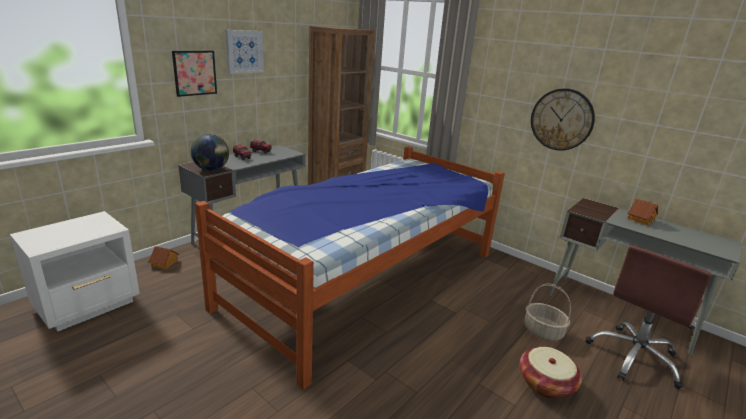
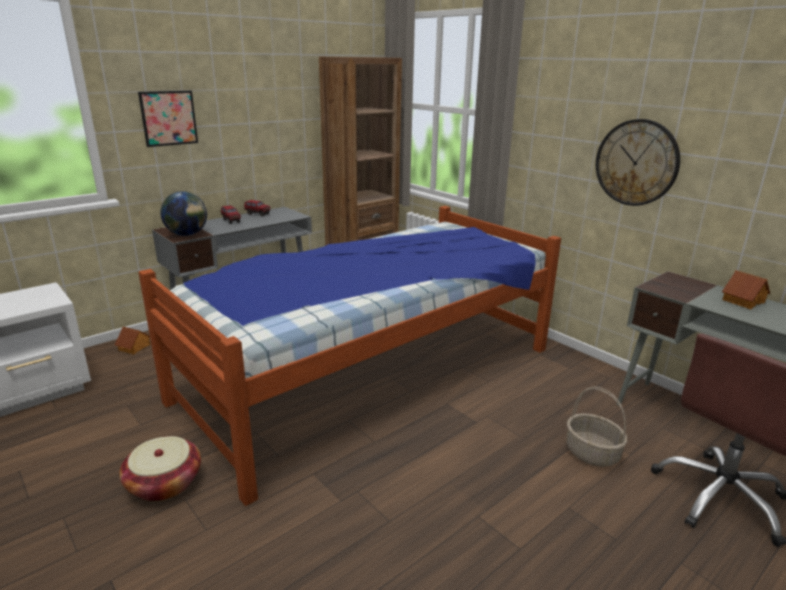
camera: 10 degrees right, 0 degrees up
(244, 51) = (232, 91): picture -> none
(545, 384) = (573, 524): basket -> basket (164, 483)

